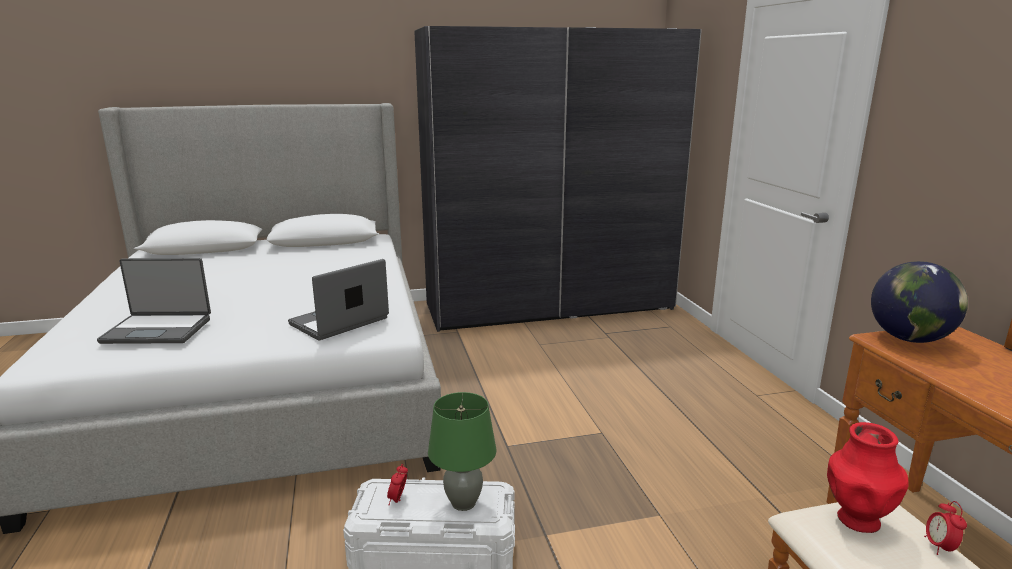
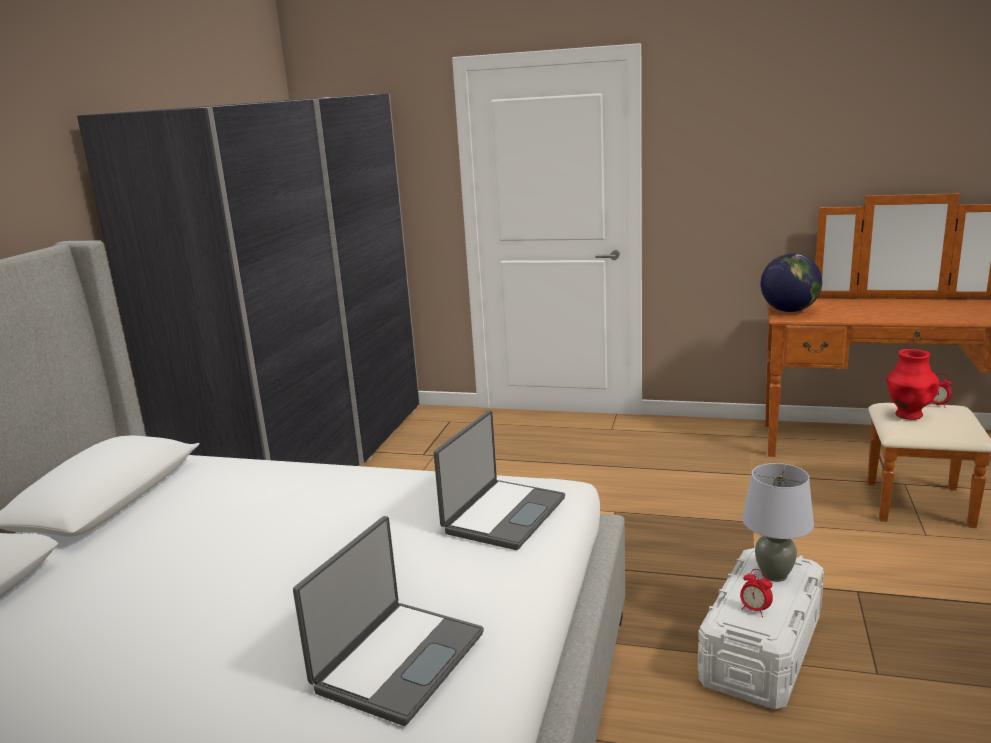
camera: 60 degrees left, 0 degrees up
(340, 322) = (502, 515): laptop -> laptop turned 135 degrees counterclockwise
(464, 503) = (774, 574): green table lamp -> grey table lamp

